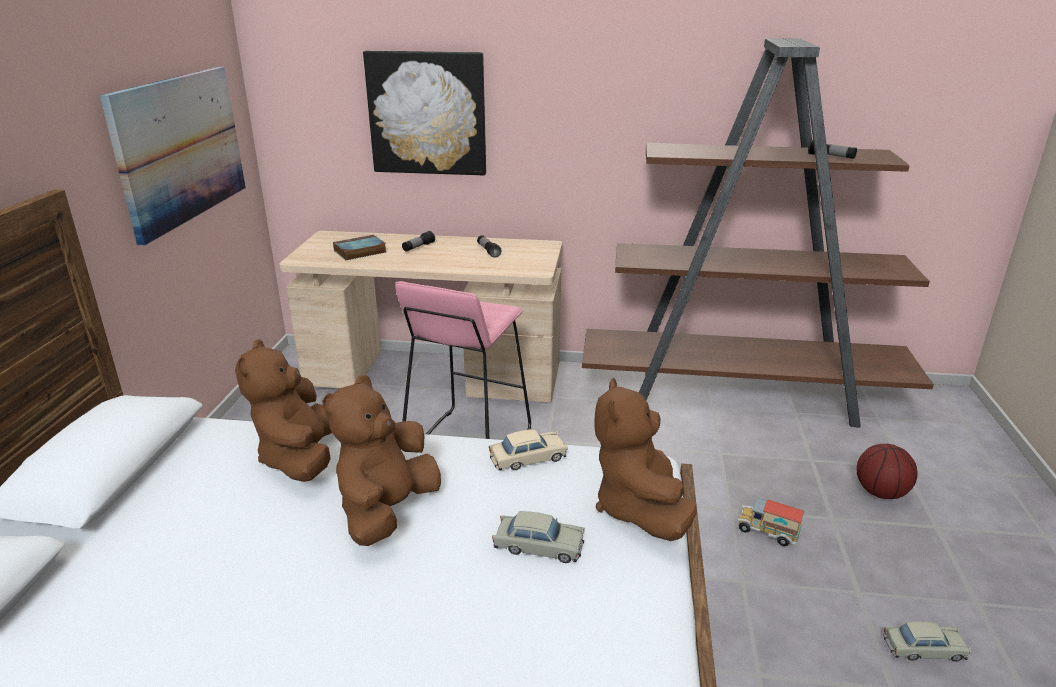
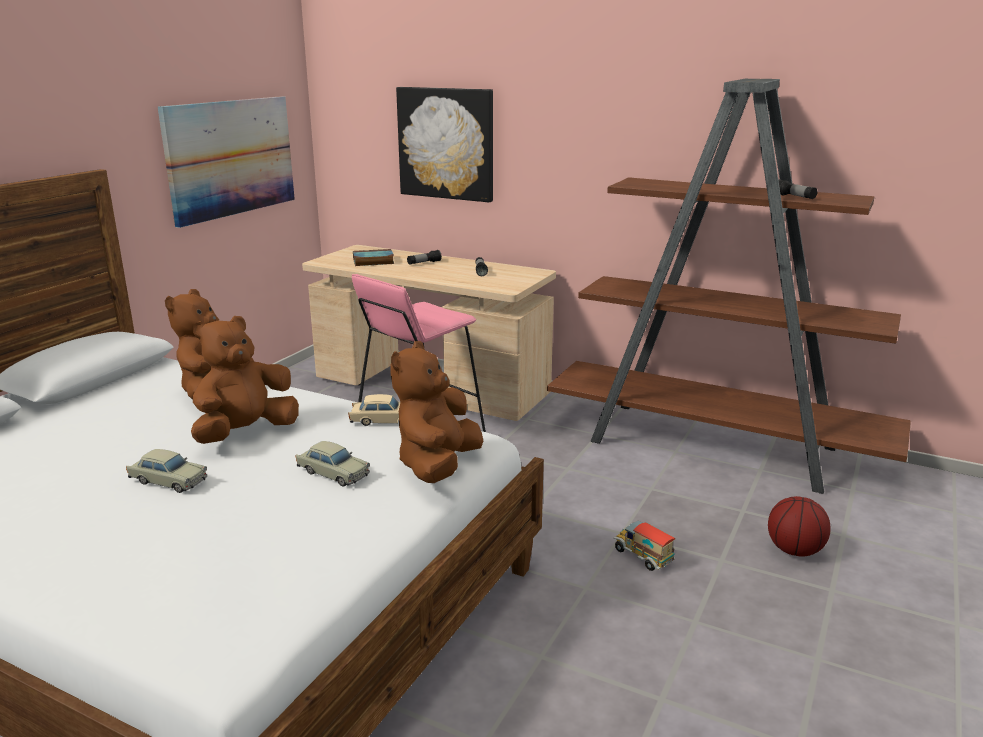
camera: 20 degrees right, 5 degrees down
(923, 649) = (722, 678): beige toy car -> beige toy car (168, 480)

